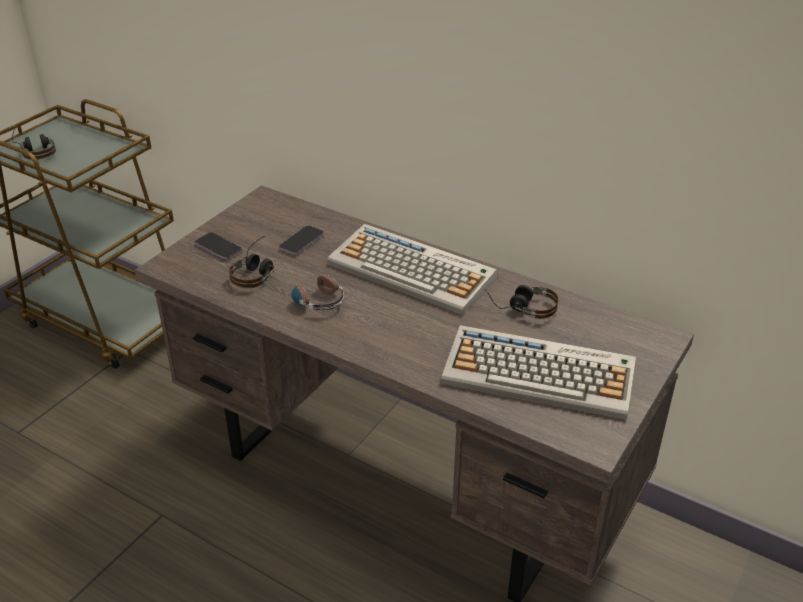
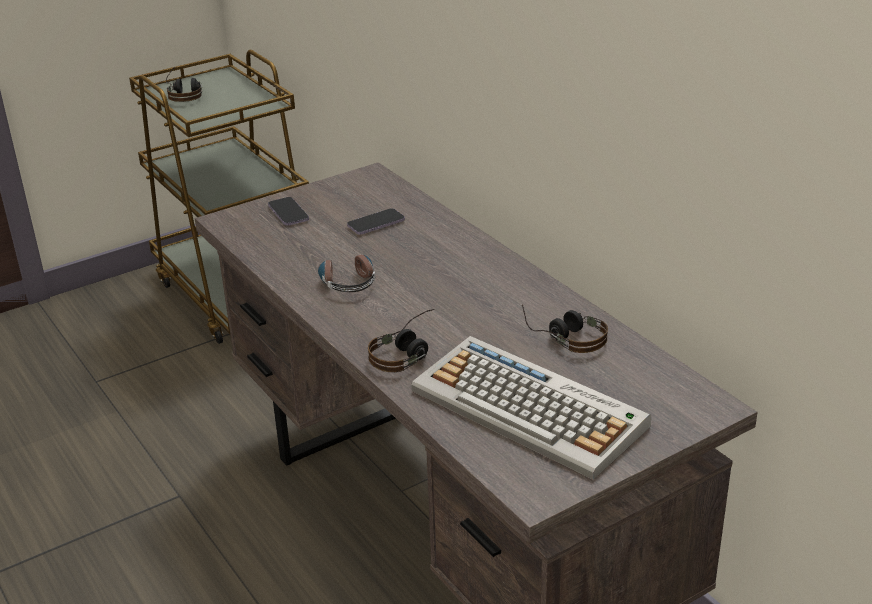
camera: 25 degrees right, 5 degrees down
(257, 271) = (308, 242): headphones -> headphones (408, 352)
(413, 271) = (472, 275): keyboard -> none

